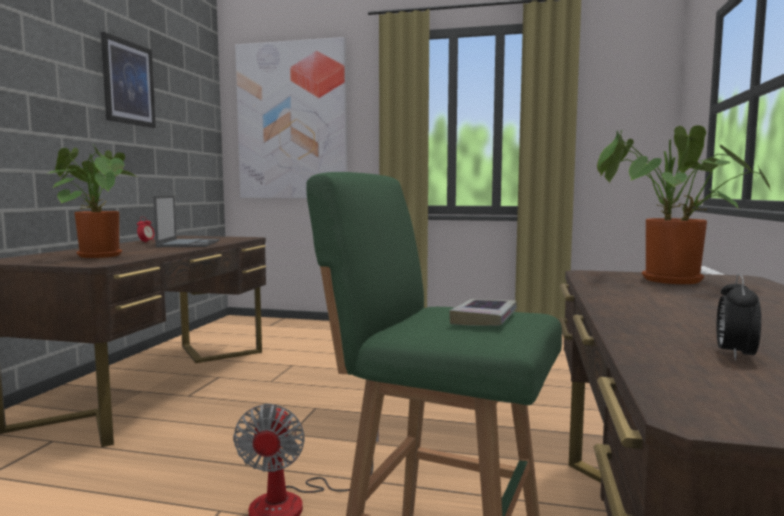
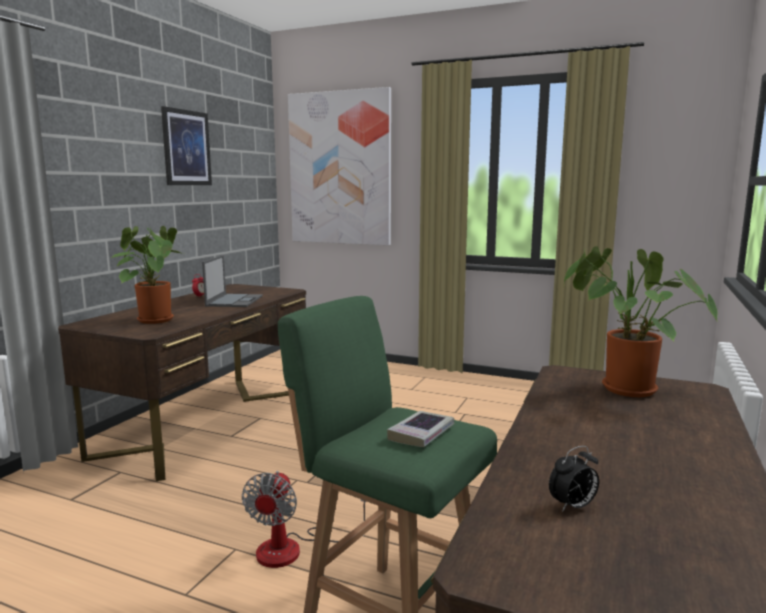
camera: 10 degrees right, 5 degrees up
(734, 355) = (572, 506): alarm clock -> alarm clock turned 150 degrees counterclockwise

